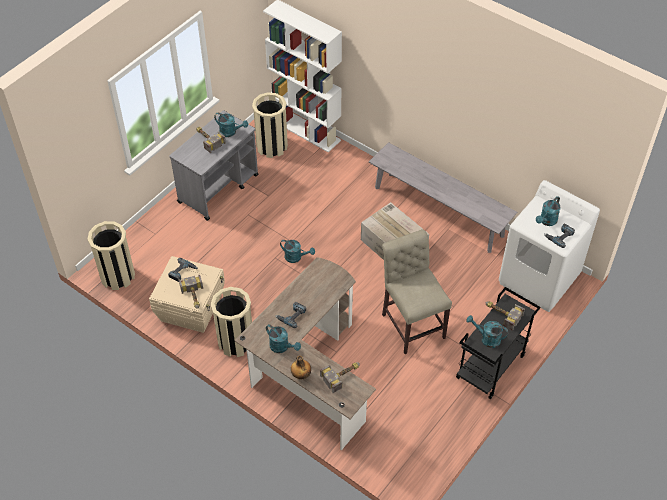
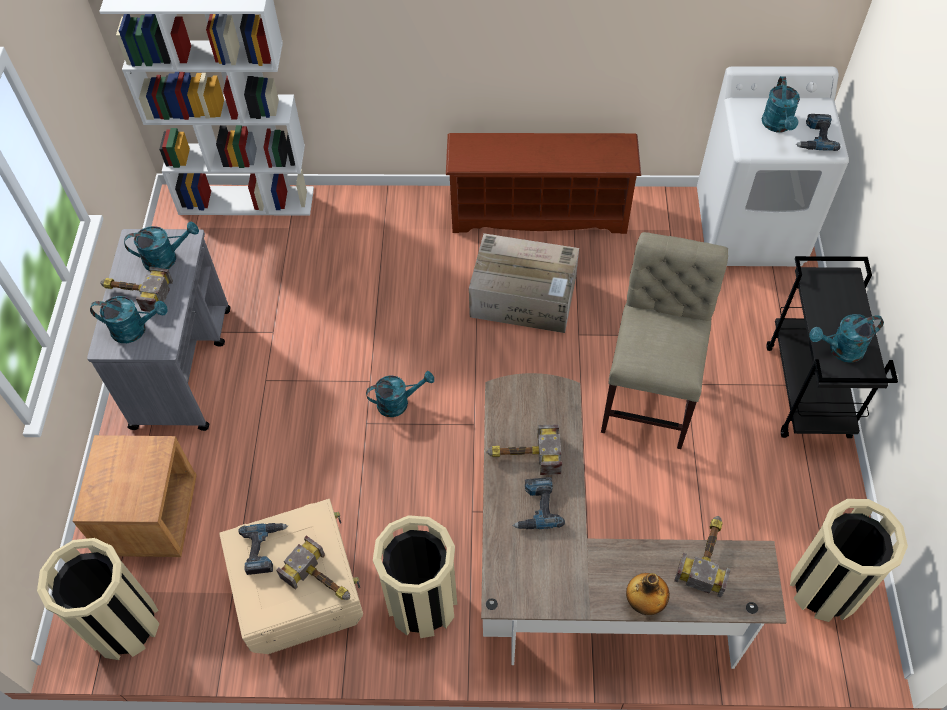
camera: 35 degrees left, 5 degrees up
(159, 241) = (151, 516): none -> brown nightstand
(272, 146) = (215, 253): beige trash can -> beige trash can (825, 587)
(282, 347) = (570, 573): turquoise watering can -> turquoise watering can (135, 329)
(411, 323) = (650, 396): beige chair -> beige chair turned 75 degrees clockwise
(438, 211) = (539, 213): grey bench -> brown shoe rack
(501, 314) = (822, 300): hammer -> hammer (522, 455)

